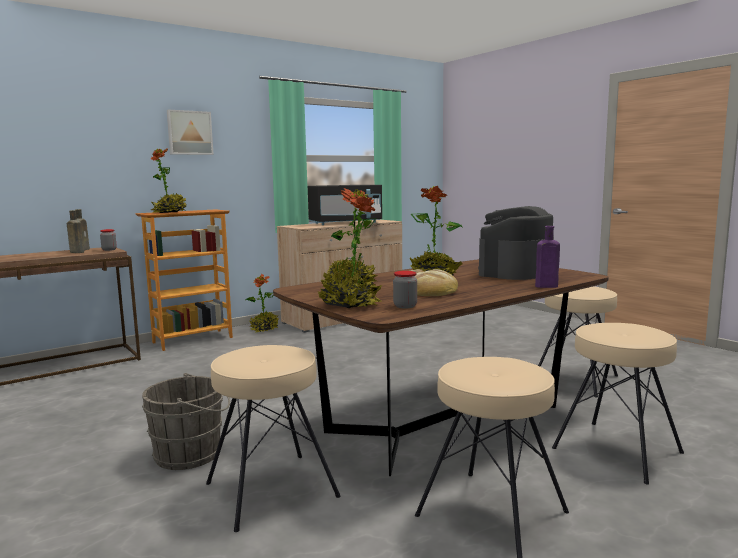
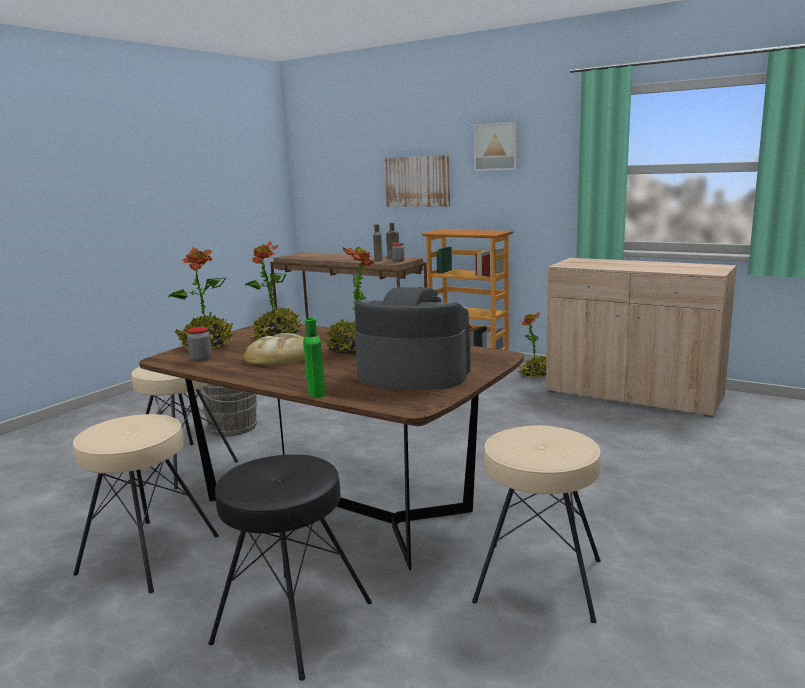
camera: 70 degrees right, 5 degrees up
(97, 163) = (417, 181): none -> picture
(170, 212) = (454, 231): potted plant -> none
(345, 223) = (642, 266): black microwave -> none
(544, 286) = (316, 392): purple bottle -> green bottle
(616, 451) = (292, 622): beige stool -> black stool

